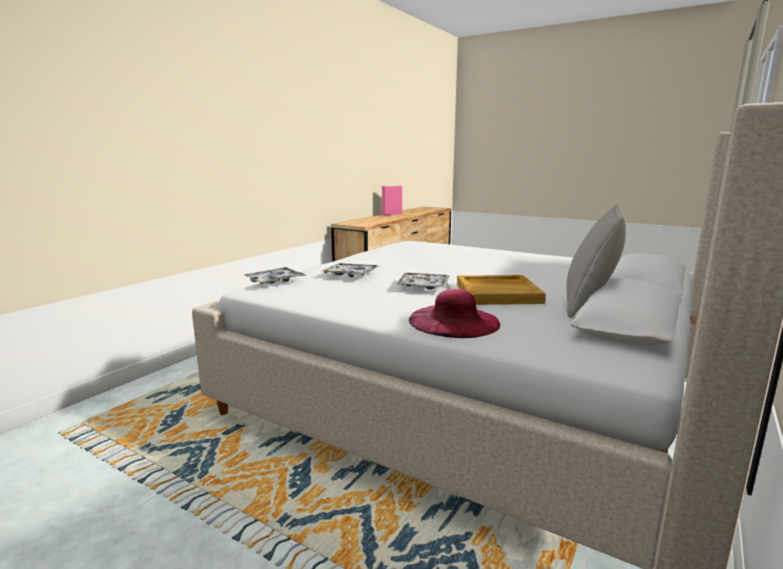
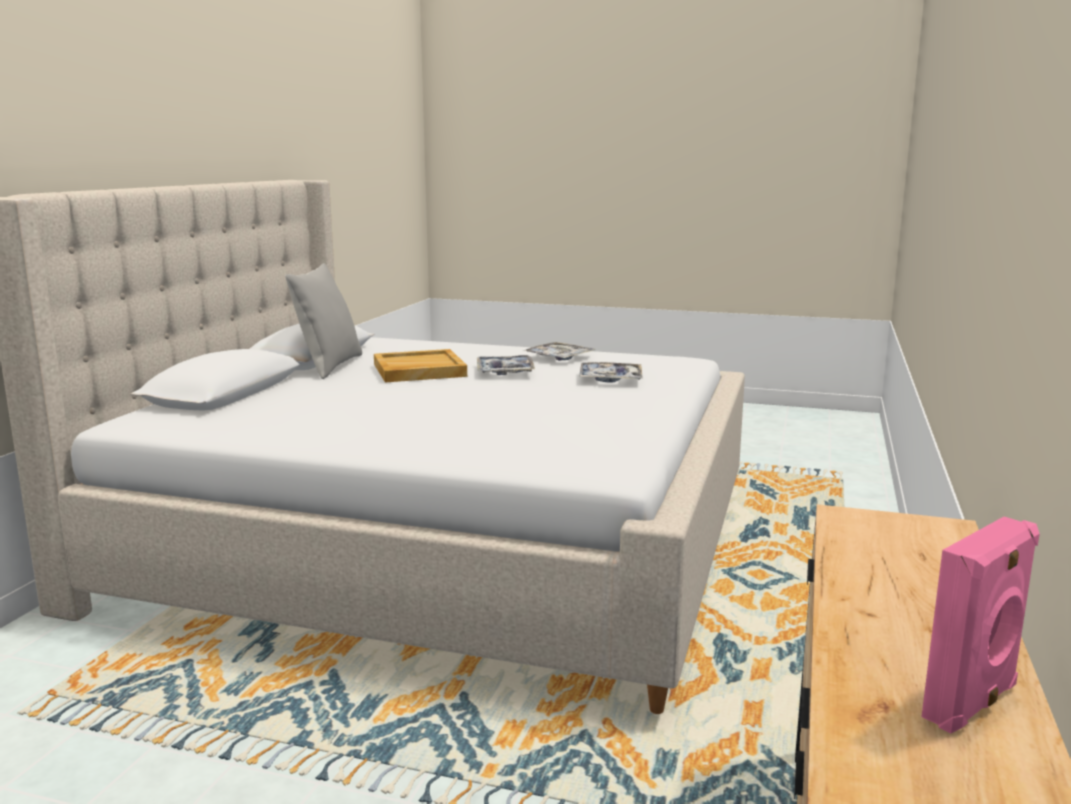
camera: 165 degrees right, 0 degrees up
(274, 281) = (685, 366): tray -> tray (559, 357)
(454, 321) = (462, 349): pink hat -> none

